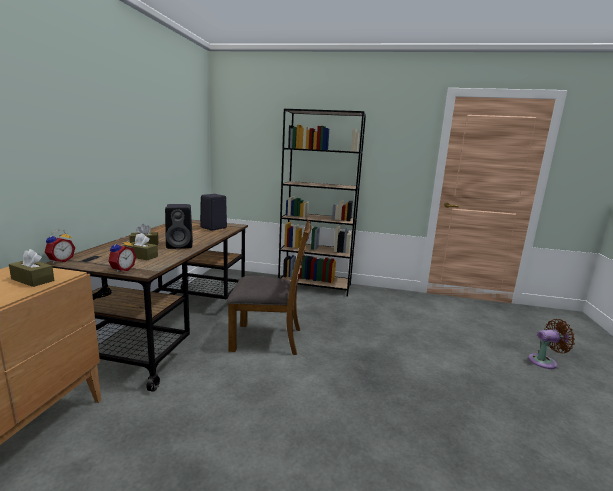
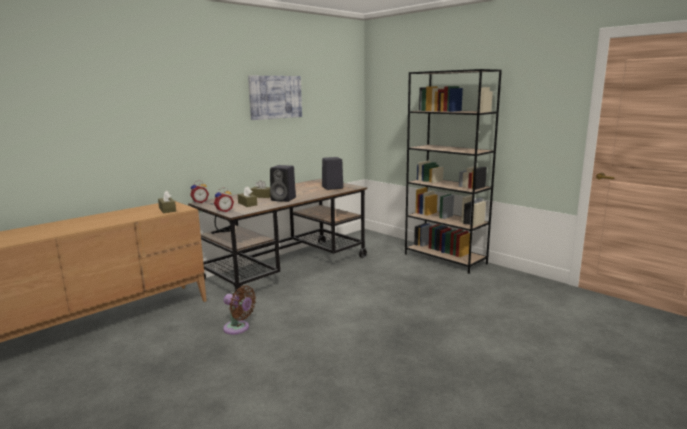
camera: 35 degrees right, 0 degrees up
(138, 121) = (275, 97): none -> picture
(268, 339) = (347, 291): brown chair -> none
(545, 361) = (636, 382): brown fan -> brown fan (238, 328)

